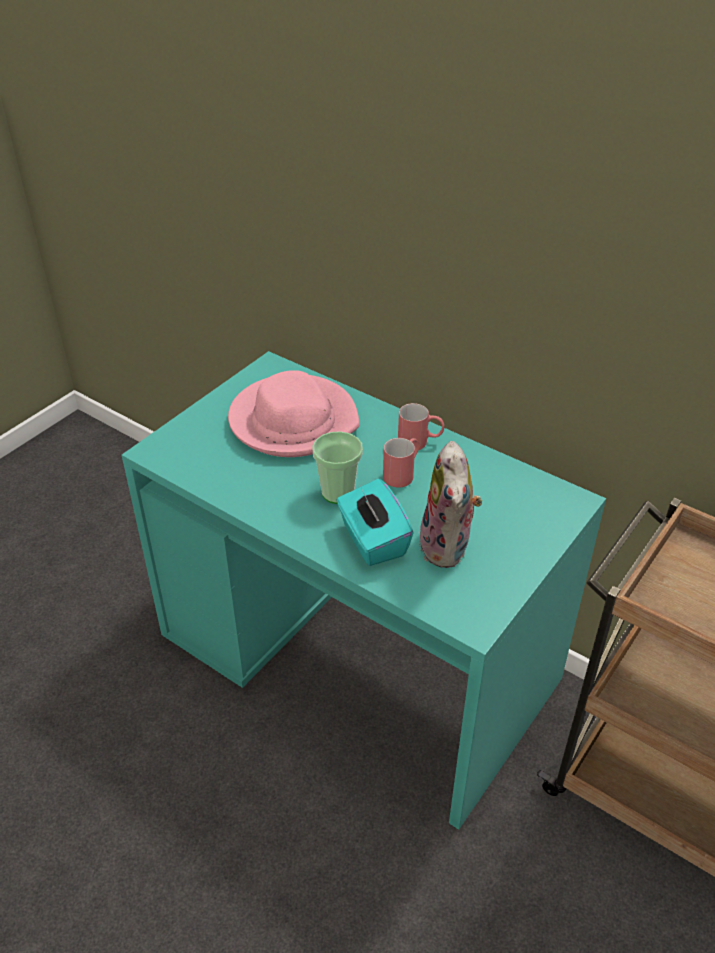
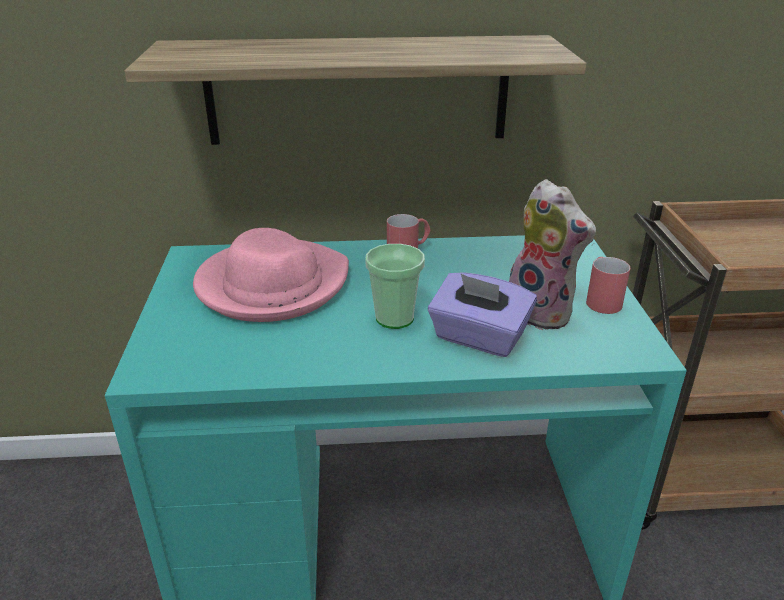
camera: 40 degrees left, 10 degrees down
(372, 541) = (478, 338): turquoise tissue box -> purple tissue box
(402, 473) = (427, 280): red mug -> red mug (601, 299)
(416, 285) = (357, 90): none -> shelf

